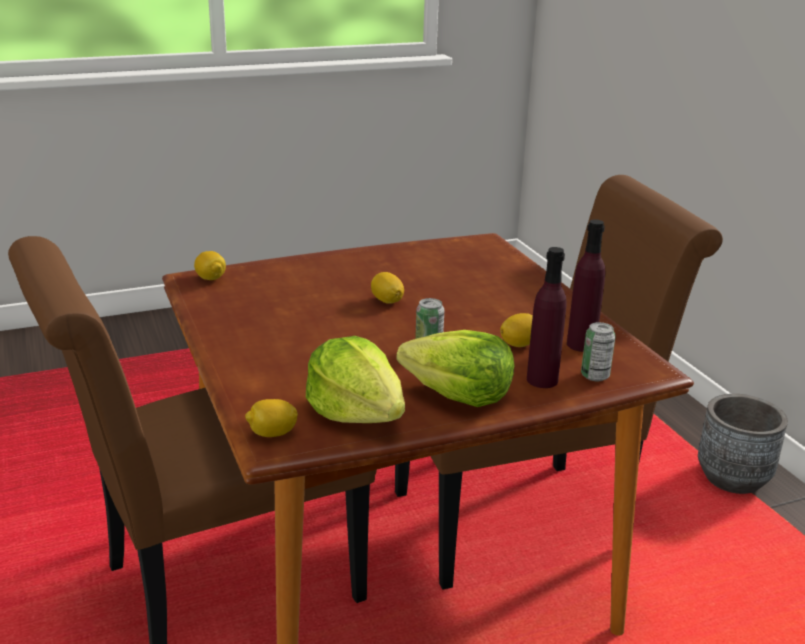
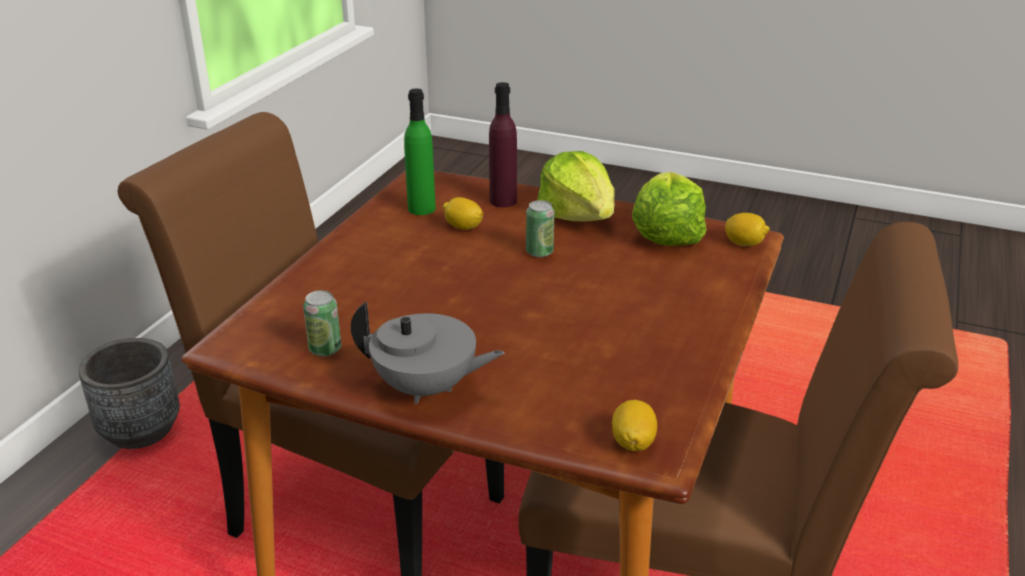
camera: 135 degrees left, 5 degrees up
(352, 260) = (426, 388): none -> grey teapot
(387, 301) = (489, 312): lemon -> none
(581, 344) = (421, 208): purple bottle -> green bottle
(595, 376) = (463, 189): can -> can (325, 349)

